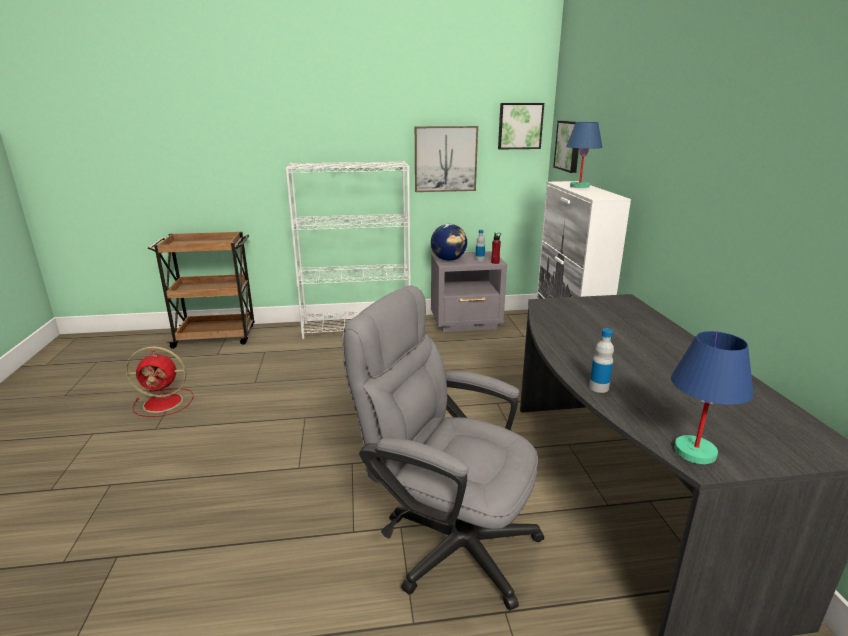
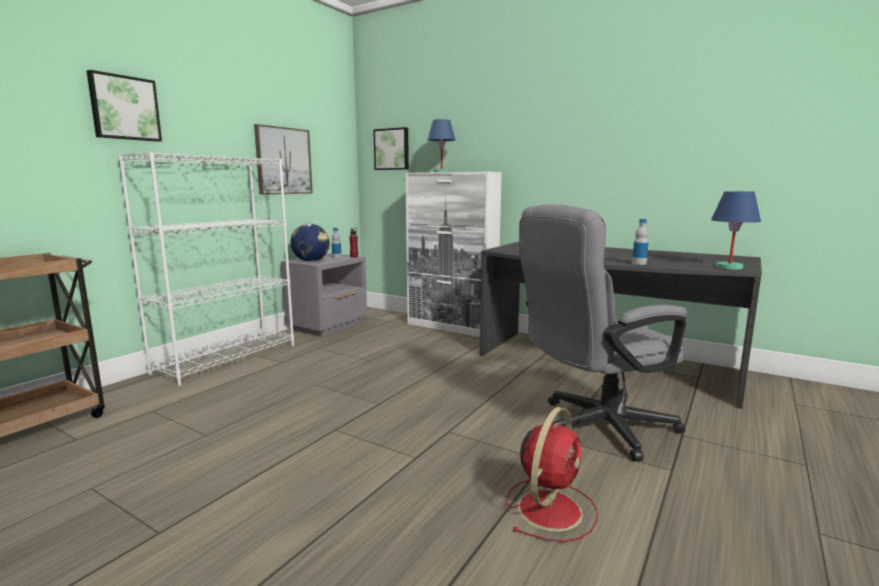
camera: 50 degrees left, 10 degrees down
(165, 402) = (105, 508): red fan -> red fan (550, 508)
(520, 126) = (336, 134): picture -> picture (124, 108)

